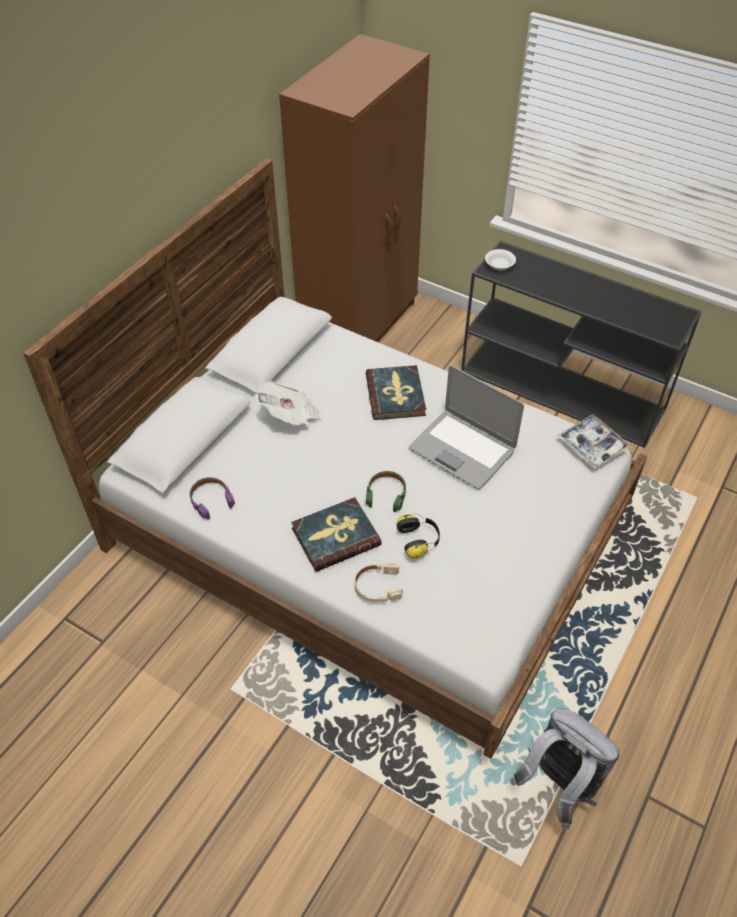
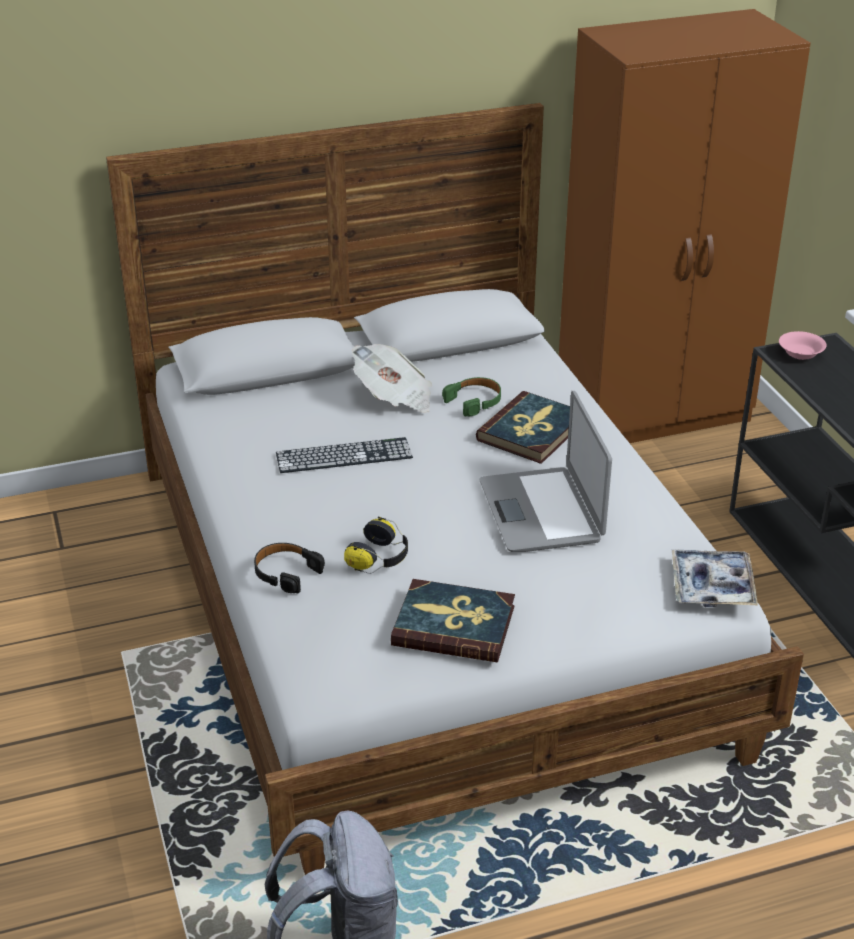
camera: 40 degrees right, 15 degrees down
(211, 500) = (226, 425): purple headphones -> none
(312, 478) = (344, 455): none -> keyboard
(335, 536) = (302, 512): book -> book (454, 625)
(377, 586) = (286, 573): beige headphones -> black headphones
(386, 494) = (401, 505): green headphones -> green headphones (474, 401)
(500, 265) = (801, 354): white bowl -> pink bowl

